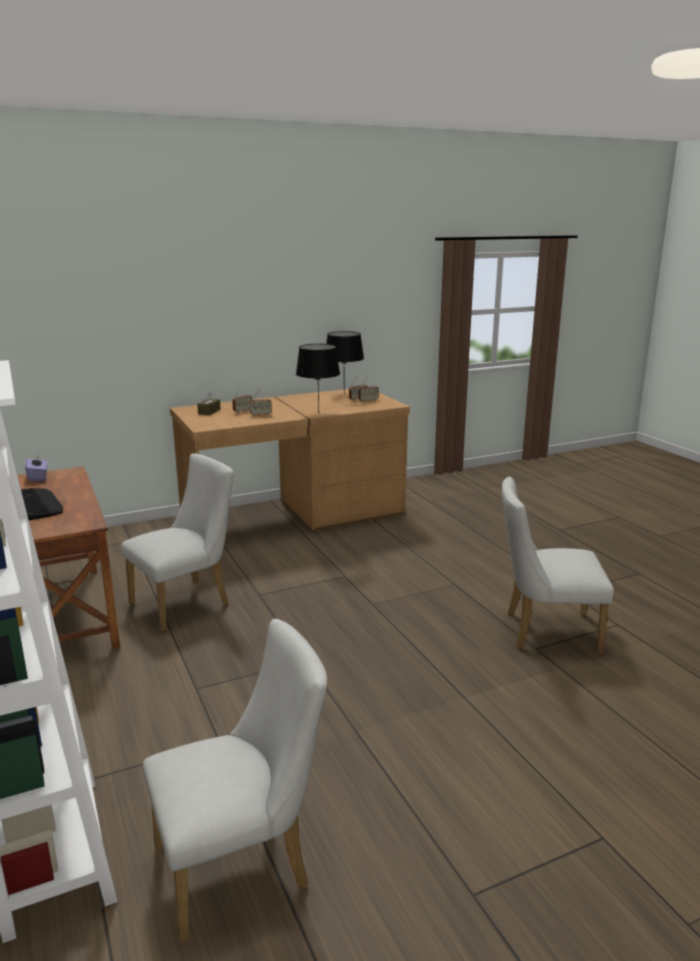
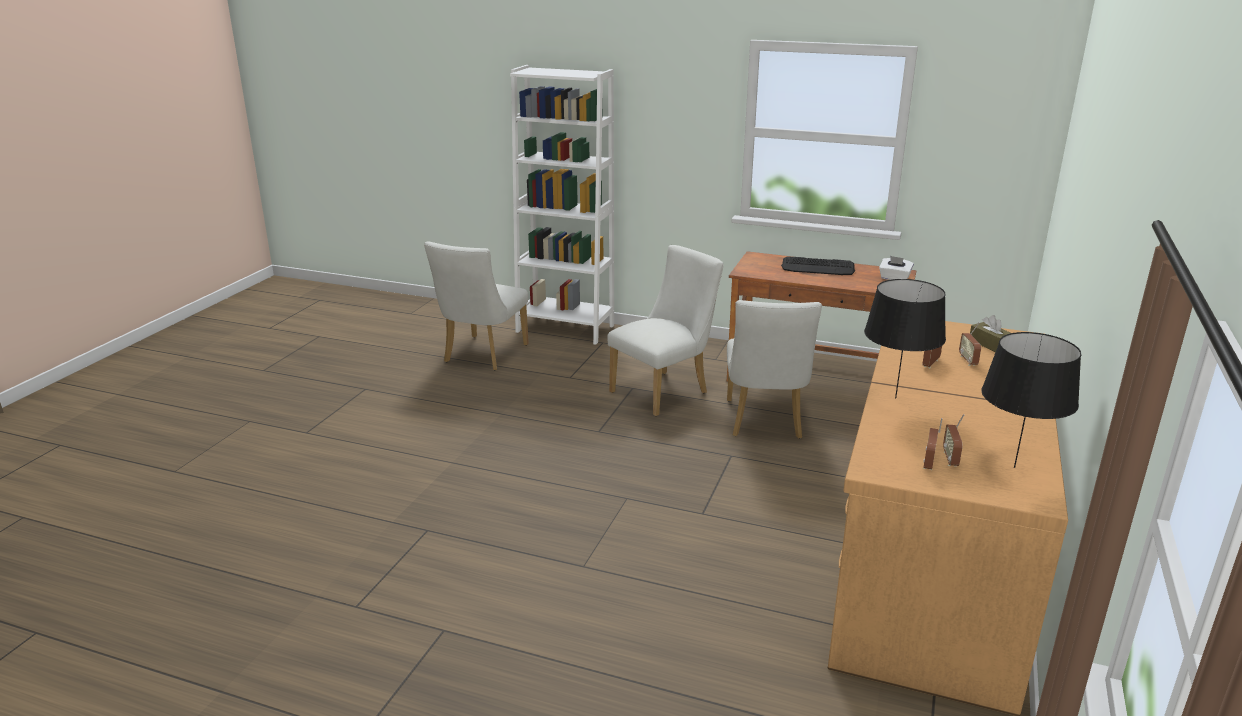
camera: 135 degrees right, 5 degrees up
(38, 477) = (894, 278): purple tissue box -> white tissue box
(544, 631) = (432, 553): white chair -> white chair (665, 391)

